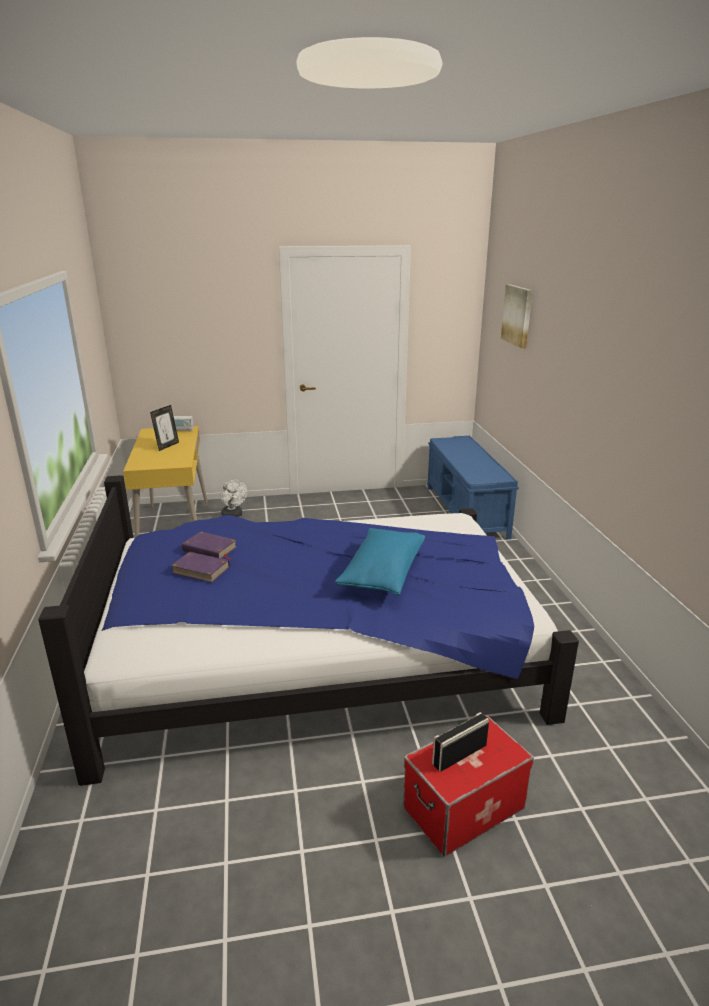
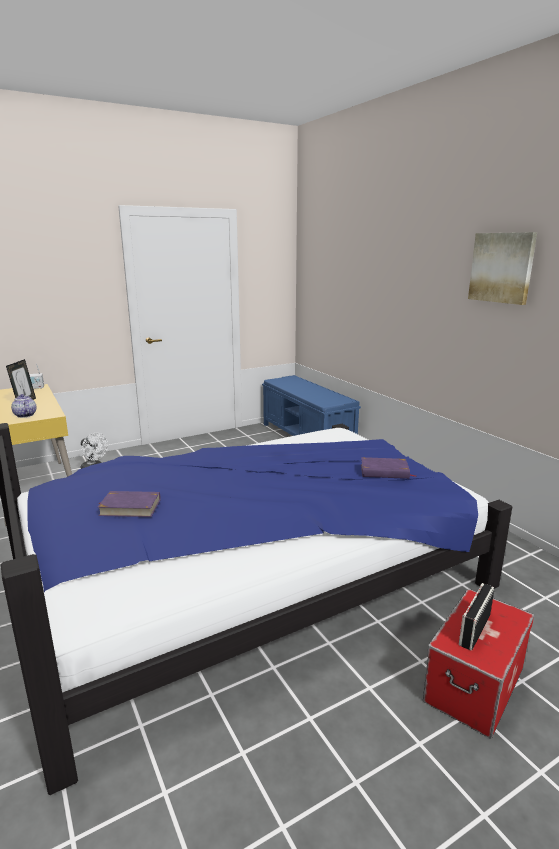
camera: 20 degrees left, 5 degrees down
(159, 461) = (25, 415): none -> teapot
(210, 549) = (127, 487): purple book -> purple book (384, 472)
(382, 573) = (316, 481): blue pillow -> none
(518, 315) = (341, 262): picture -> picture (502, 267)

